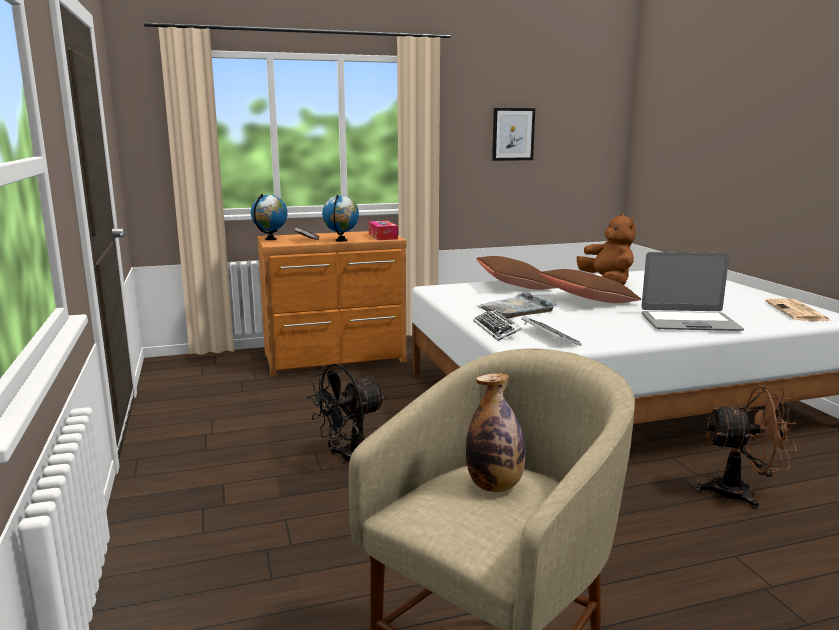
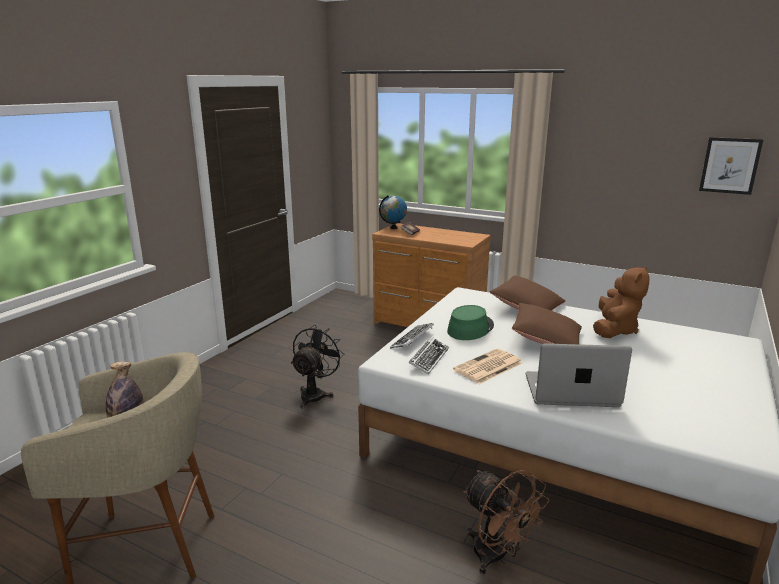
camera: 45 degrees right, 5 degrees up
(341, 240) = (429, 238): globe -> none
(349, 460) = (315, 394): black fan -> black fan turned 105 degrees clockwise
(383, 236) = (465, 240): tissue box -> none
(513, 134) = (631, 162): picture -> picture (730, 165)
(516, 309) = (470, 328): grey tray -> green hat
(689, 322) = (571, 392): laptop -> laptop turned 135 degrees clockwise
(798, 311) = (727, 428): newspaper -> newspaper (488, 367)

